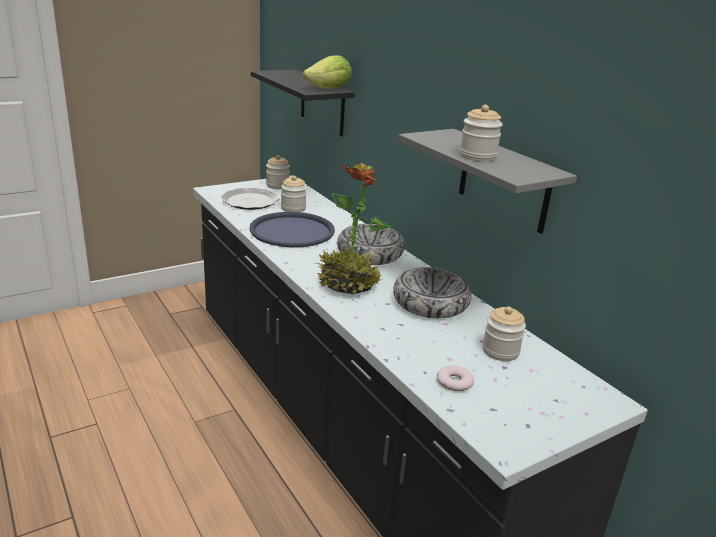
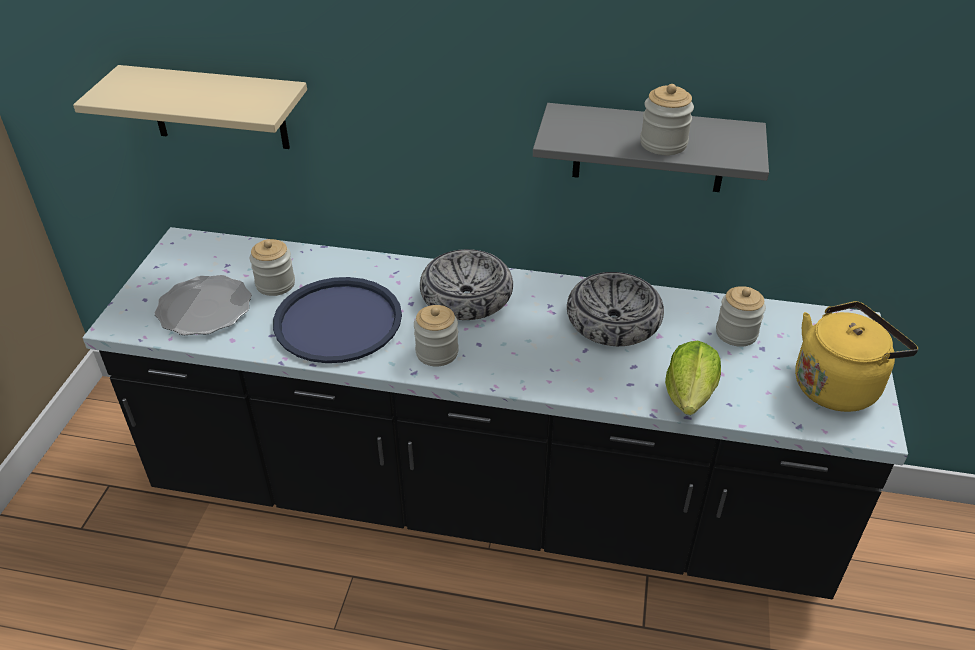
camera: 45 degrees left, 15 degrees up
(277, 185) = (188, 258): jar -> jar (437, 352)
(322, 103) = (218, 108): black shelf -> beige shelf
(329, 89) = (270, 93): lettuce -> lettuce (689, 395)
(348, 285) = (518, 354): potted plant -> none
(454, 382) = (760, 395): donut -> none
(525, 414) = (838, 385): none -> yellow kettle

